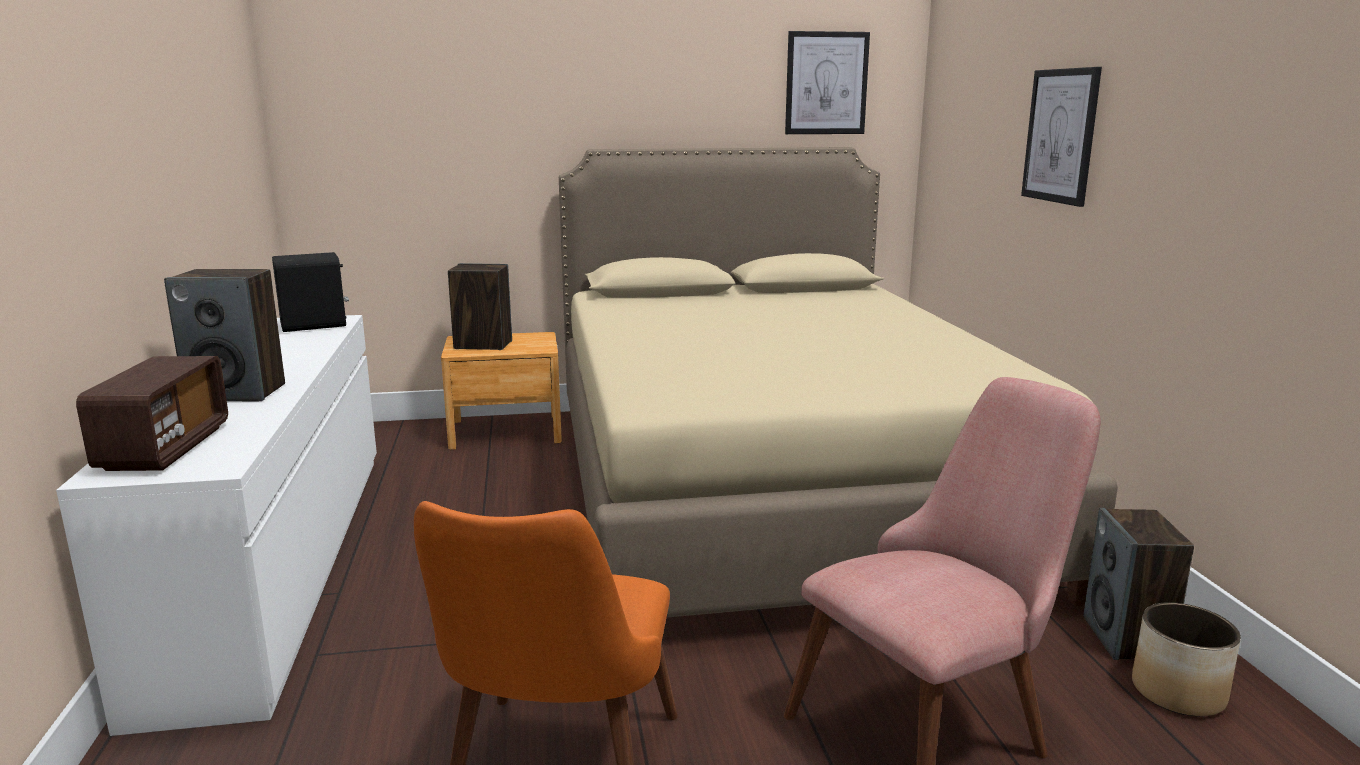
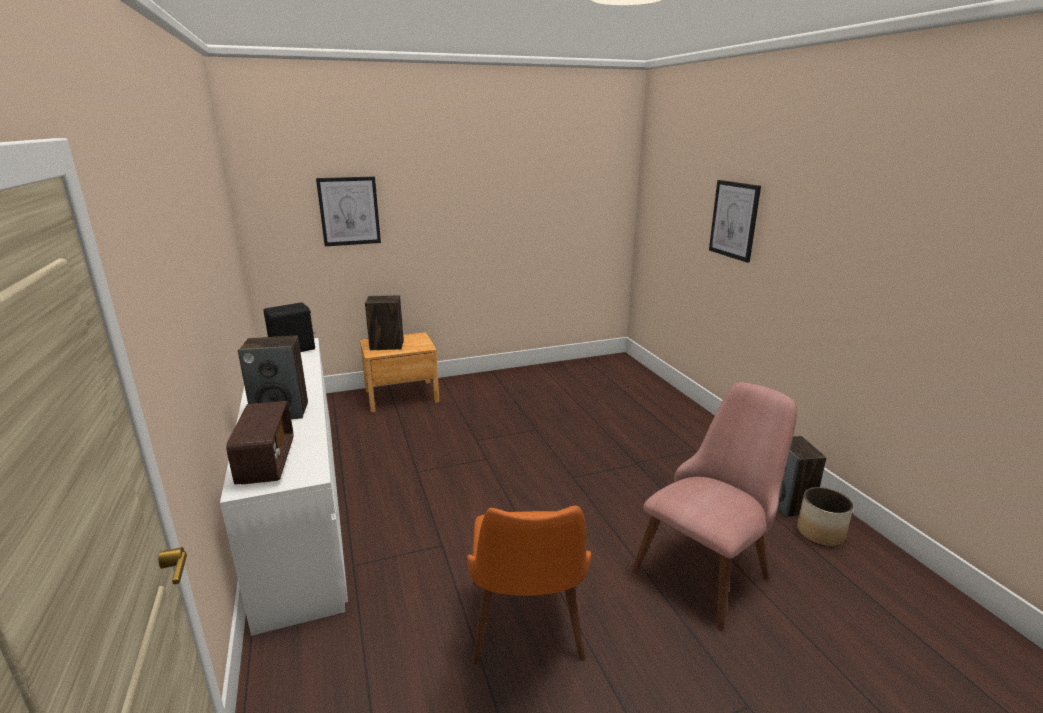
camera: 10 degrees left, 5 degrees up
(770, 488) = (574, 424): beige bed -> none
(826, 83) = (583, 173): picture -> picture (349, 211)

